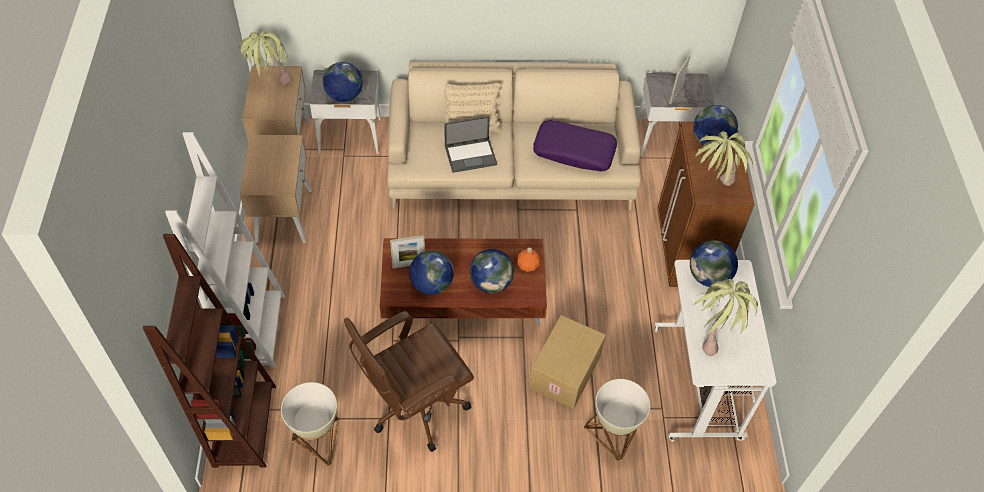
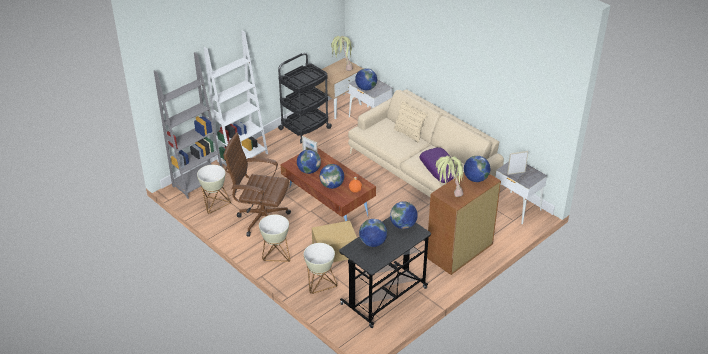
camera: 50 degrees right, 15 degrees down
(244, 425) = (198, 182): brown bookcase -> grey bookcase
(283, 214) = (305, 128): beige nightstand -> black cart
(471, 155) = (393, 143): laptop -> none
(505, 445) = (276, 255): none -> planter
(697, 383) = (384, 296): white desk -> black desk
(714, 335) = (372, 243): potted plant -> globe

